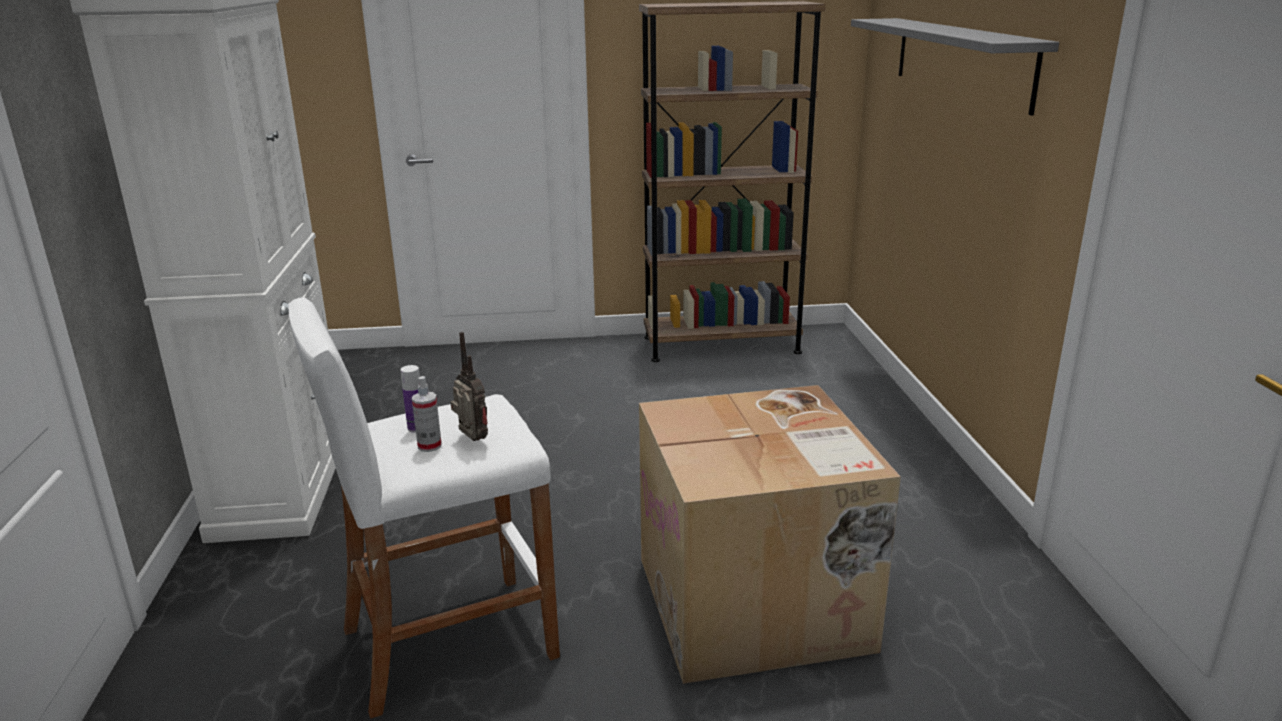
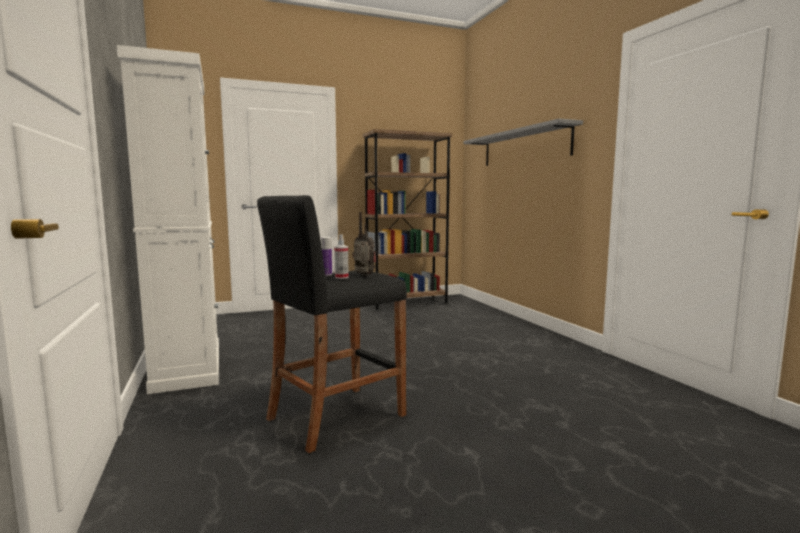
camera: 15 degrees left, 15 degrees down
(448, 643) = (335, 417): white stool -> black stool
(756, 604) = (495, 385): cardboard box -> none

